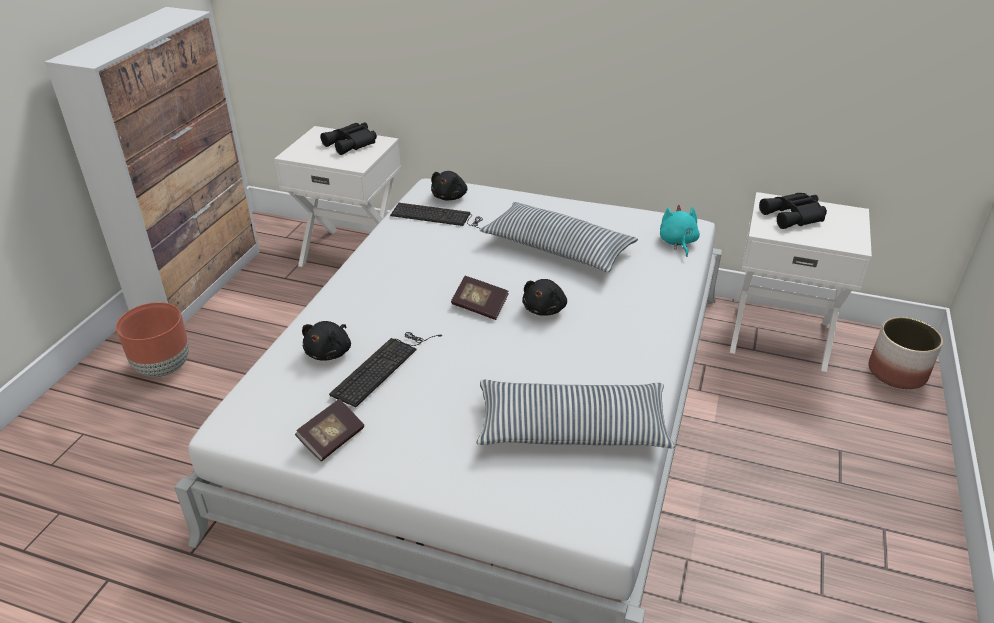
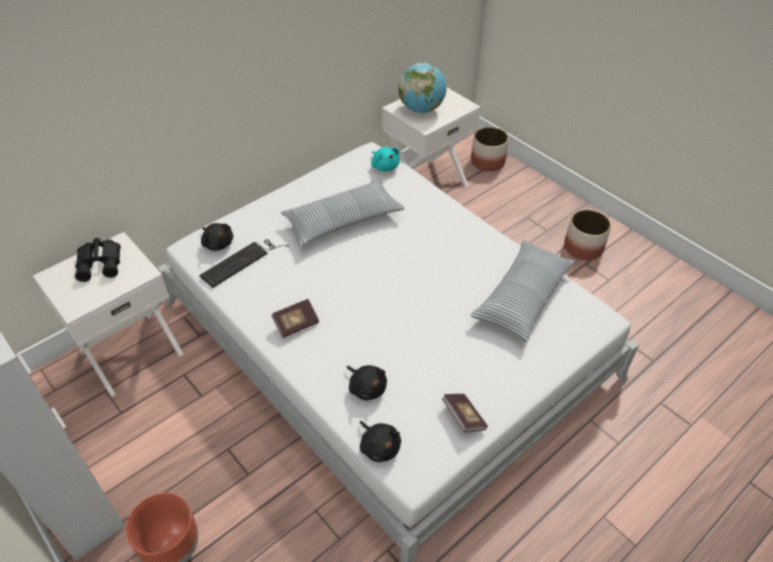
camera: 60 degrees left, 10 degrees up
(384, 365) = (407, 361): keyboard -> none
(480, 306) = (378, 286): book -> book (296, 324)
(545, 309) = (404, 256): black plush toy -> black plush toy (379, 446)
(677, 242) = (384, 166): turquoise plush toy -> turquoise plush toy turned 150 degrees counterclockwise
(794, 216) = (421, 109): black binoculars -> globe
(854, 538) = (583, 247): none -> planter

